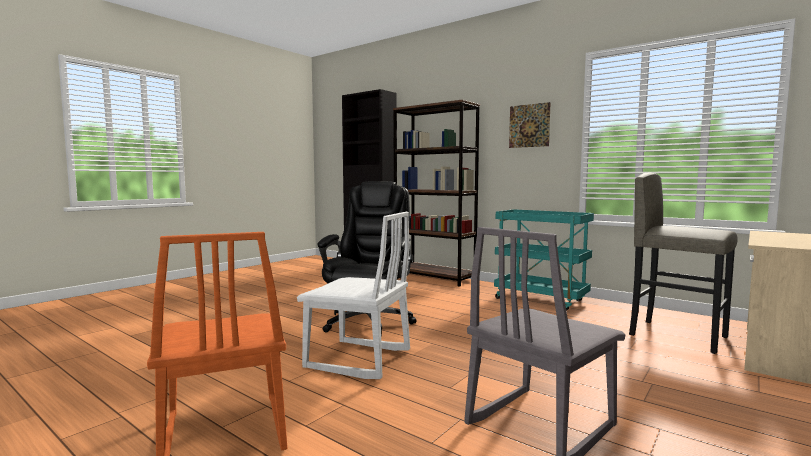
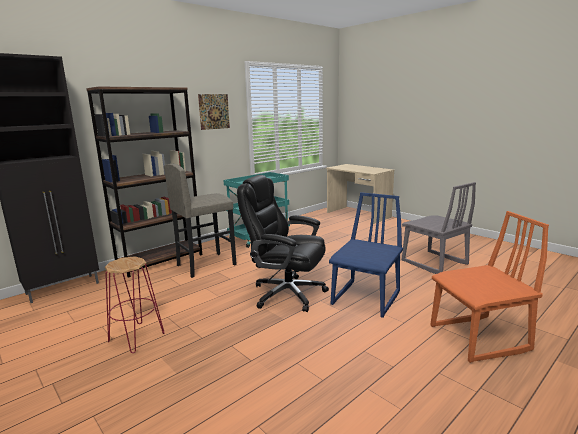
camera: 80 degrees left, 10 degrees up
(293, 290) = (137, 337): none -> red stool
(358, 360) = (366, 299): white chair -> blue chair
(677, 336) = (333, 224): grey stool -> grey stool (206, 265)

